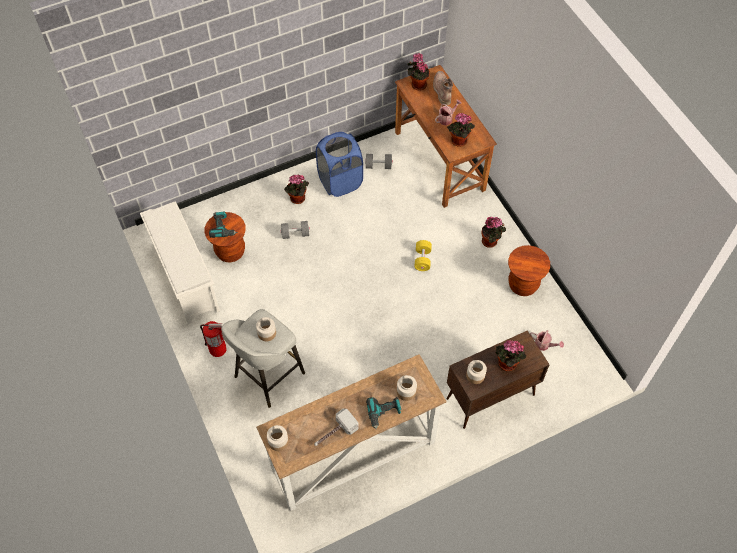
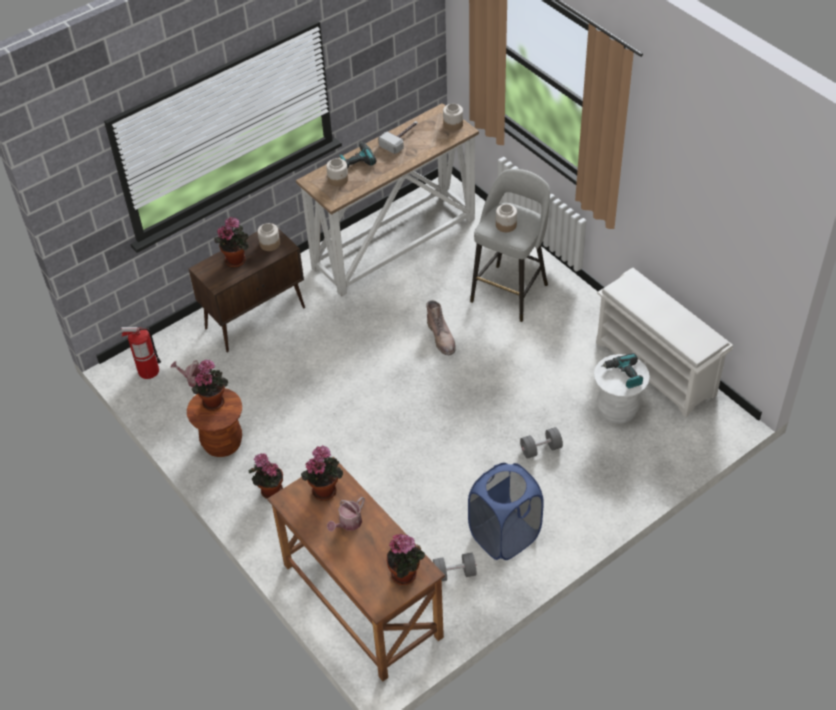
camera: 170 degrees right, 10 degrees down
(218, 349) = (578, 305): fire extinguisher -> fire extinguisher (148, 371)
(230, 251) = (617, 410): brown stool -> white stool
(297, 199) = (557, 497): potted plant -> potted plant (213, 401)
(422, 259) = (360, 449): yellow dumbbell -> none
(441, 90) = (365, 573): brown boot -> brown boot (442, 337)

